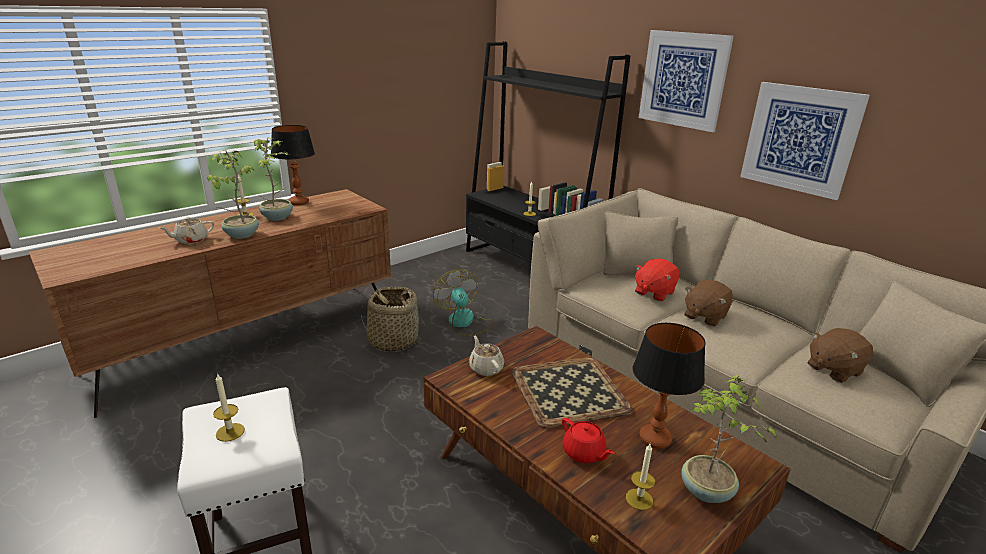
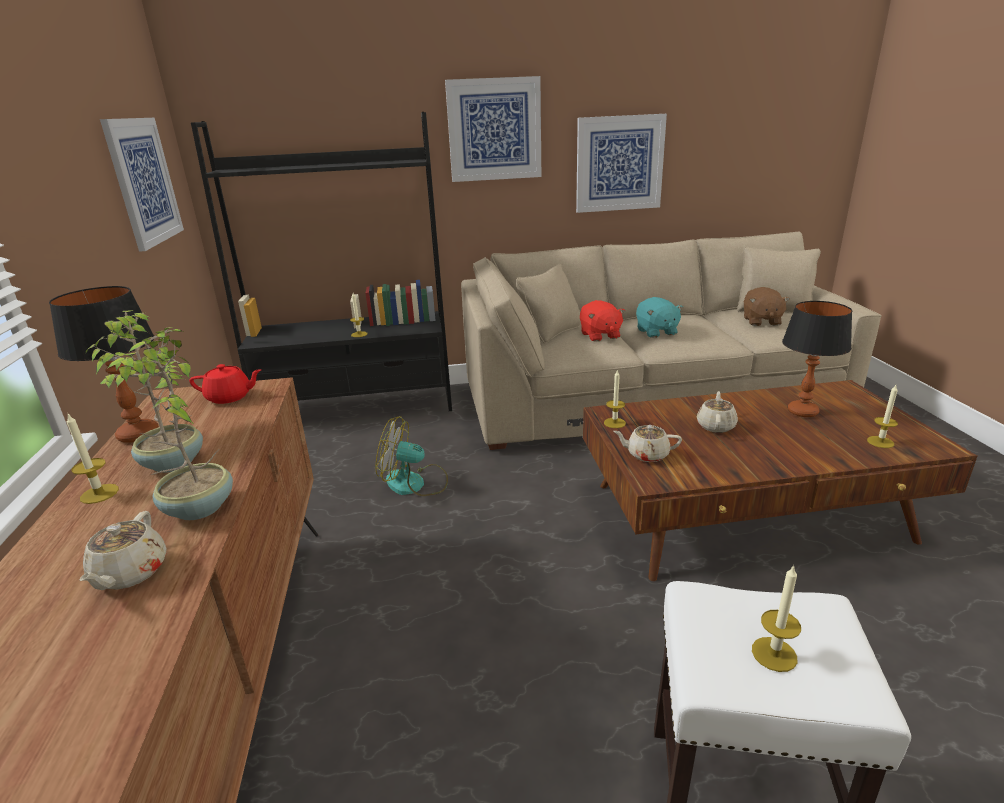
camera: 55 degrees left, 0 degrees up
(393, 341) = (391, 550): basket -> none
(433, 75) = (144, 181): none -> picture
(523, 344) = (614, 423): none -> candle
(568, 392) = (716, 426): tray -> beige teapot
(584, 453) = (813, 446): red teapot -> red teapot (230, 397)
(704, 316) = (656, 332): brown plush toy -> turquoise plush toy
(706, 492) = (874, 415): potted plant -> none

